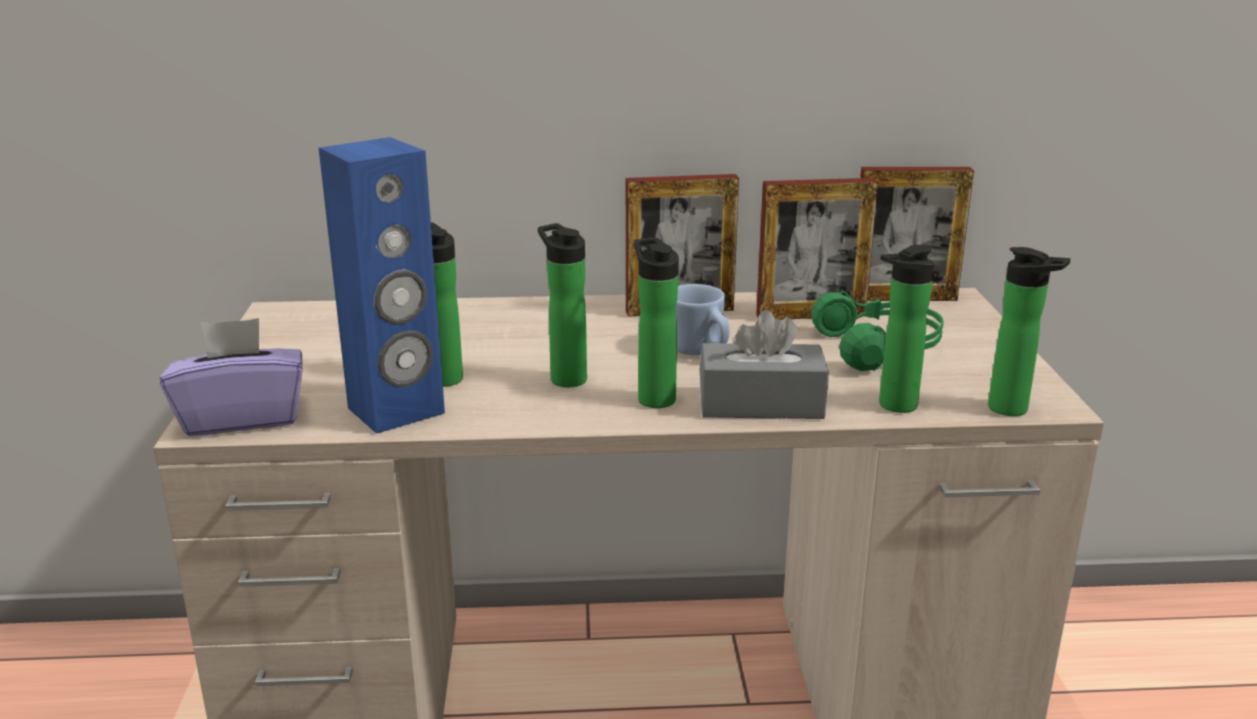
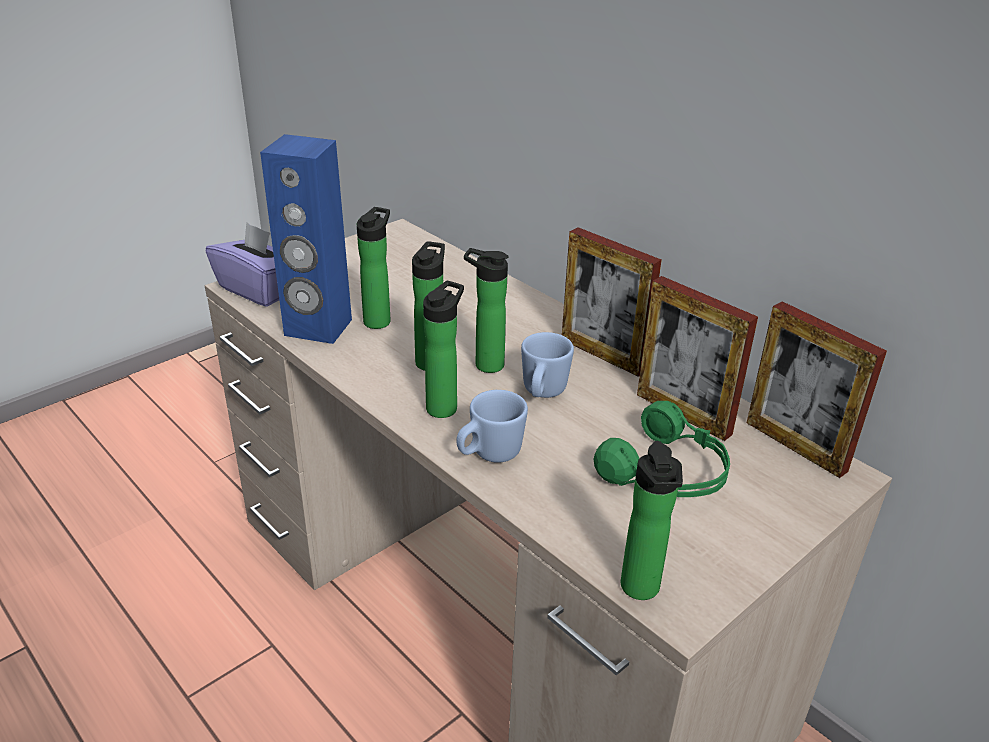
camera: 50 degrees right, 10 degrees up
(761, 404) = (489, 455): grey tissue box -> blue mug
(893, 406) = (563, 520): bottle -> bottle (485, 364)

